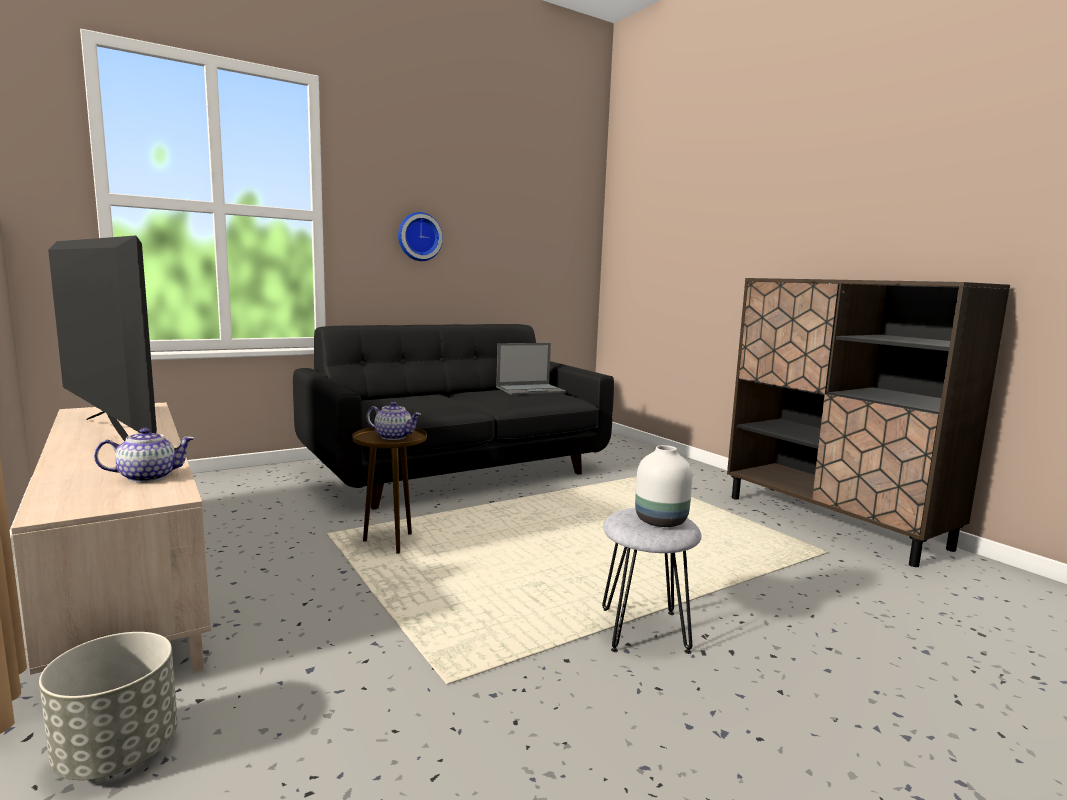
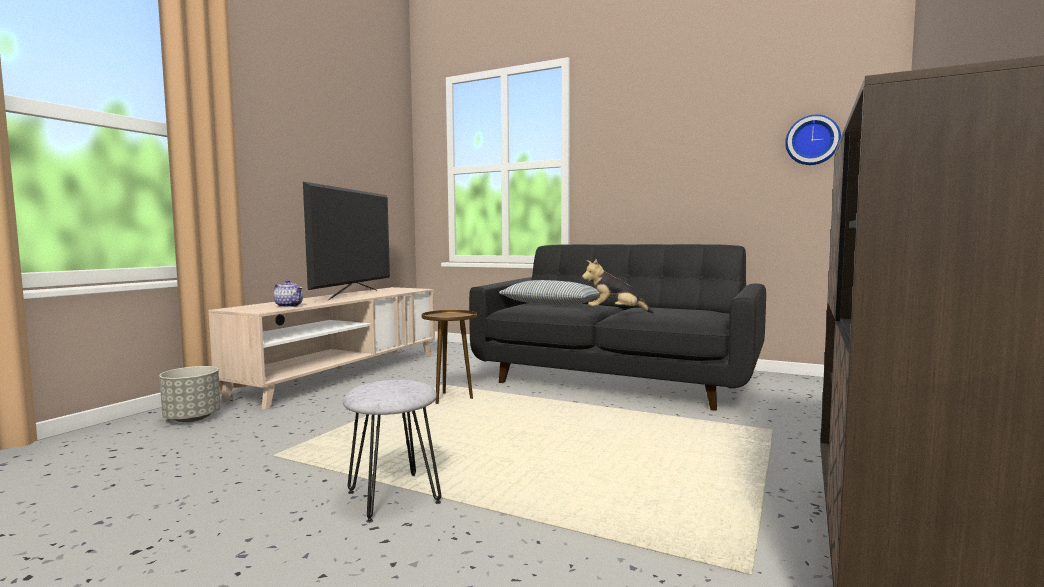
camera: 60 degrees right, 5 degrees down
(394, 437) = (453, 316): teapot -> none
(401, 402) = (550, 304): none -> pillow
(419, 237) = (648, 167): wall clock -> wall clock (812, 140)
(503, 402) = (615, 313): none -> plush toy
(531, 390) = (689, 310): laptop -> none
(660, 521) = (386, 389): white vase -> none

